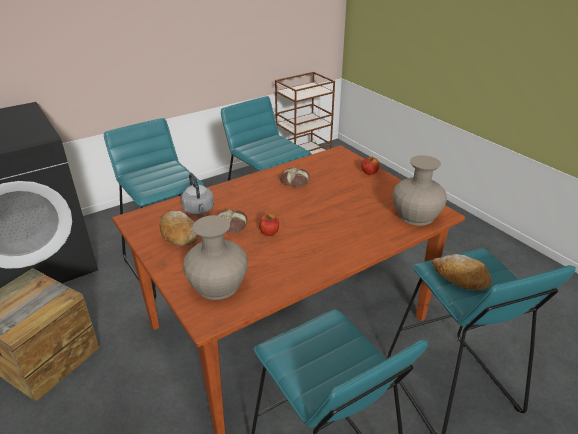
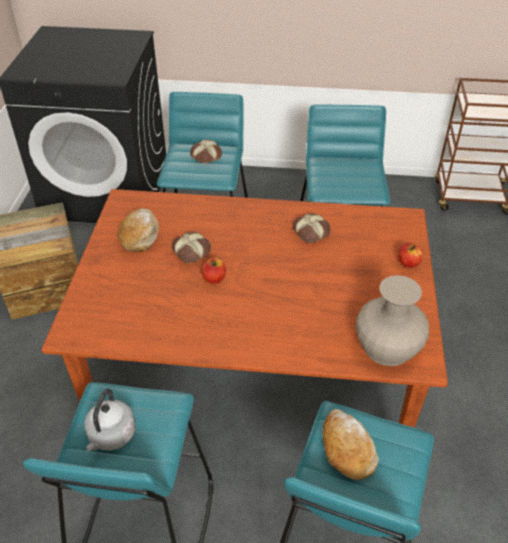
camera: 40 degrees right, 10 degrees up
(158, 172) = (205, 155): none -> bread
(199, 210) = (183, 219): grey kettle -> grey kettle (111, 436)
(218, 285) = (112, 306): beige vase -> none

